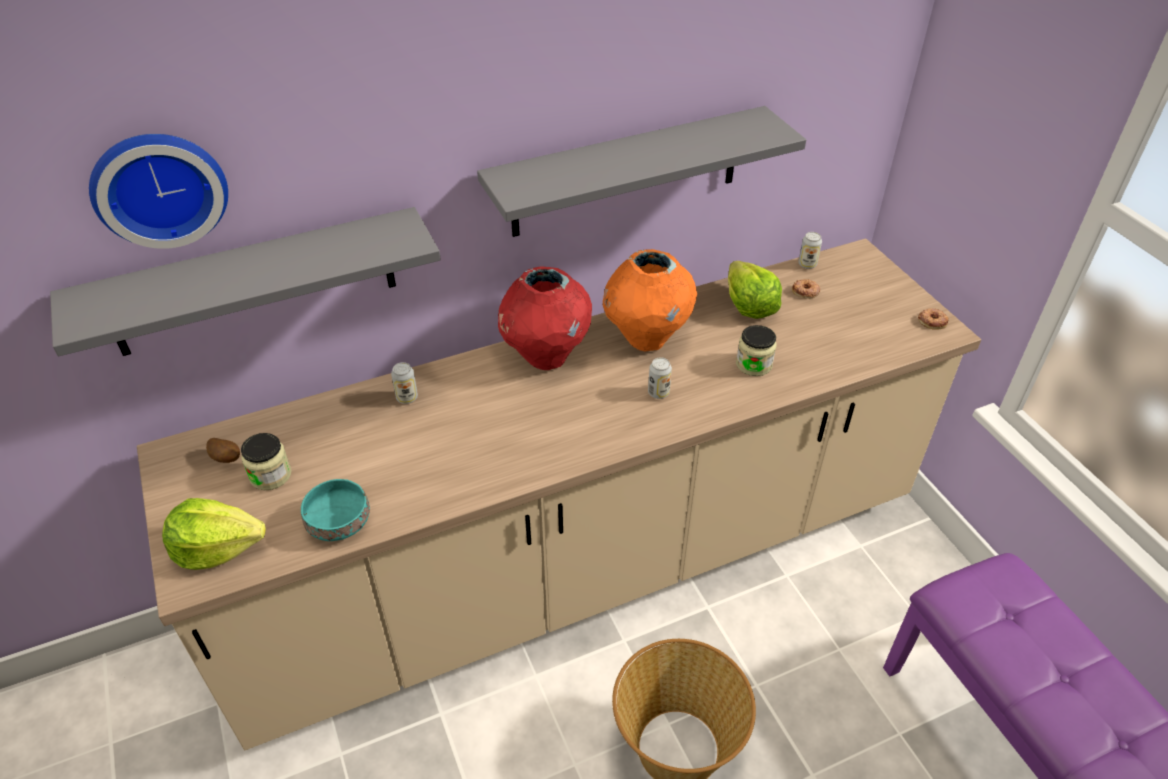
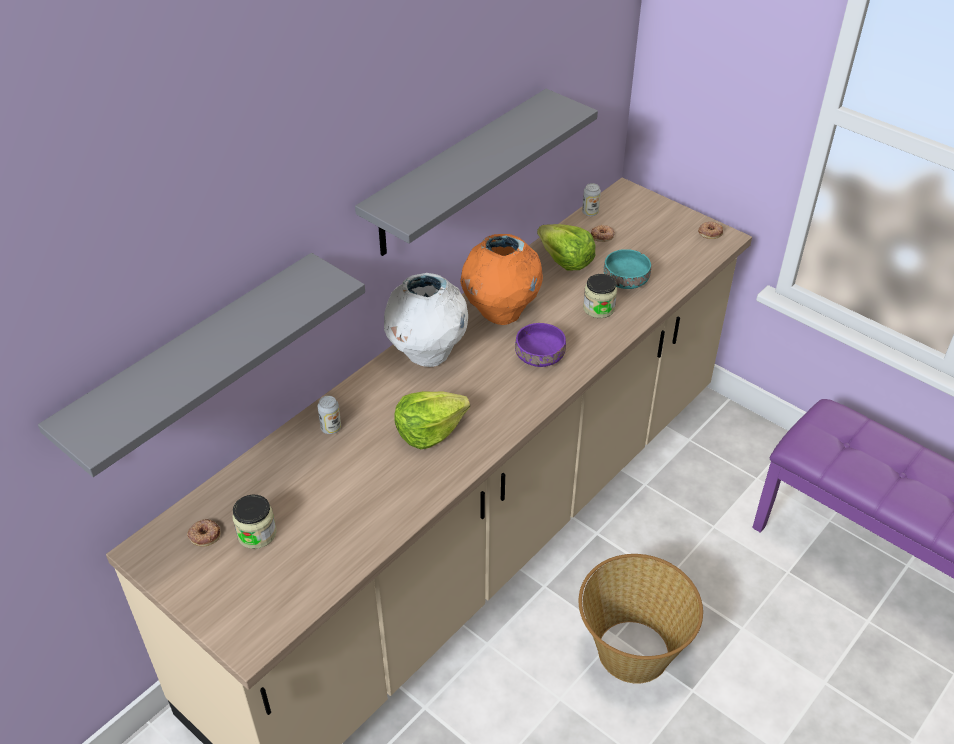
camera: 25 degrees left, 0 degrees up
(159, 187) = (125, 296): wall clock -> none
(217, 548) = (255, 608): lettuce -> lettuce (429, 430)
(226, 459) = (204, 534): potato -> donut
(337, 522) = (346, 549): turquoise bowl -> turquoise bowl (624, 280)
(546, 355) = (426, 354): red vase -> white vase
(658, 393) = (539, 355): can -> purple bowl

